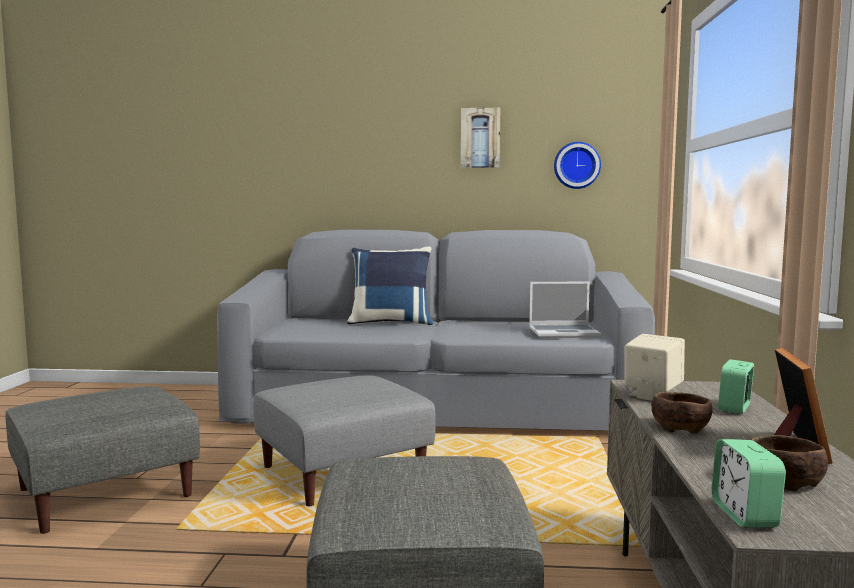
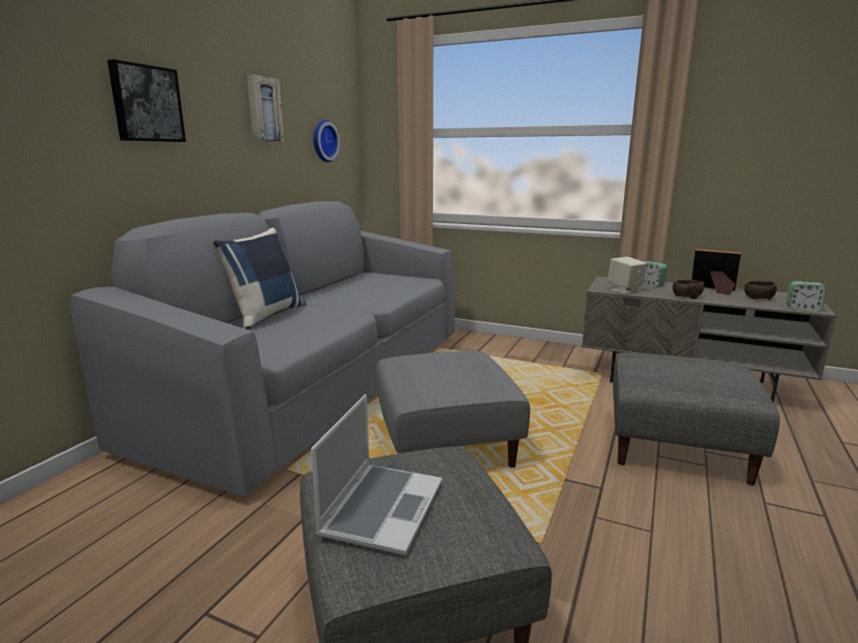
camera: 70 degrees left, 10 degrees up
(350, 144) = (146, 104): none -> picture
(564, 333) = (400, 282): laptop -> laptop (382, 508)

